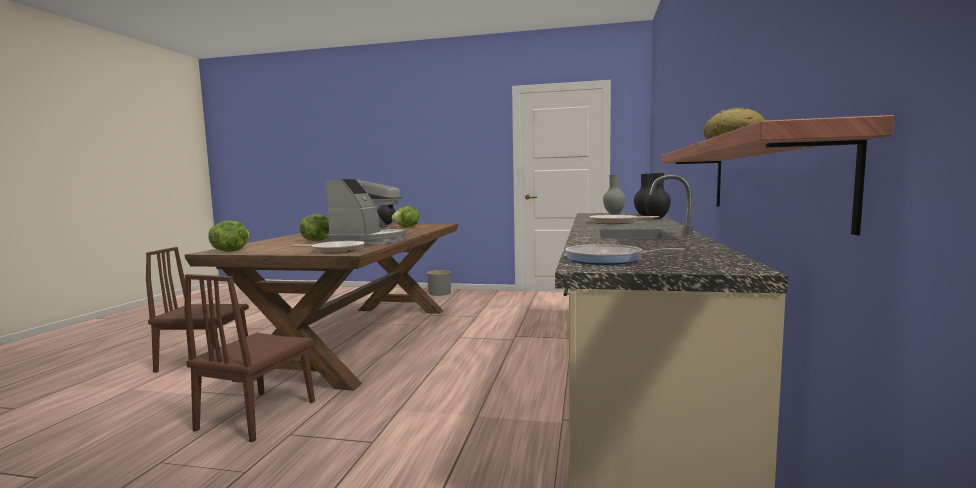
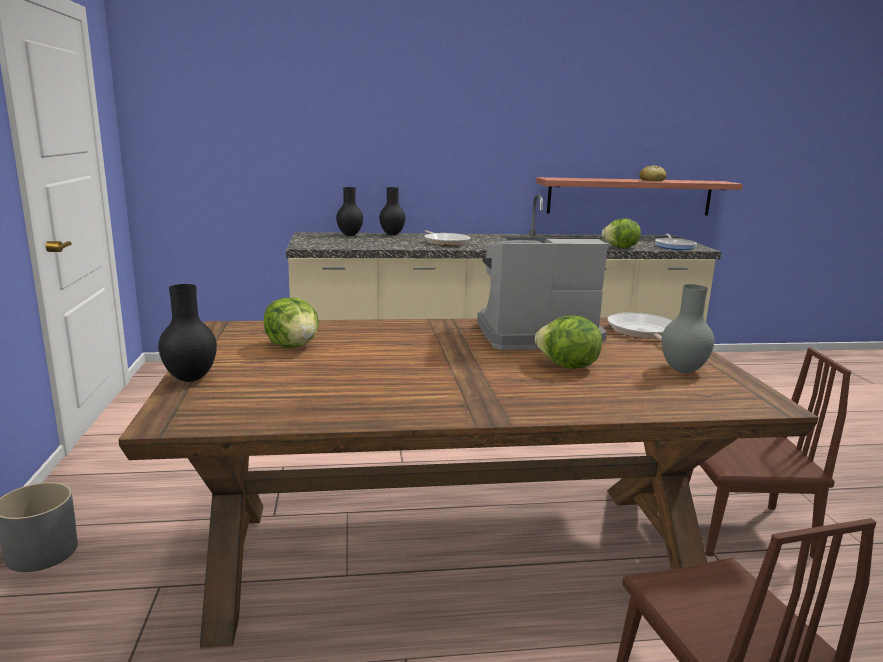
camera: 110 degrees left, 10 degrees up
(230, 251) = (743, 391): lettuce -> lettuce (620, 248)
(613, 214) = (317, 240): grey vase -> grey vase (684, 371)

